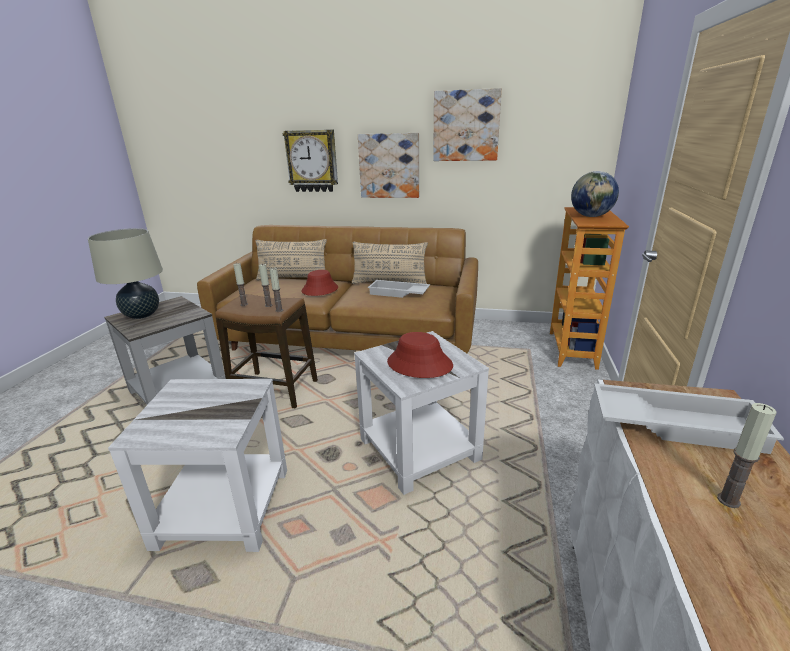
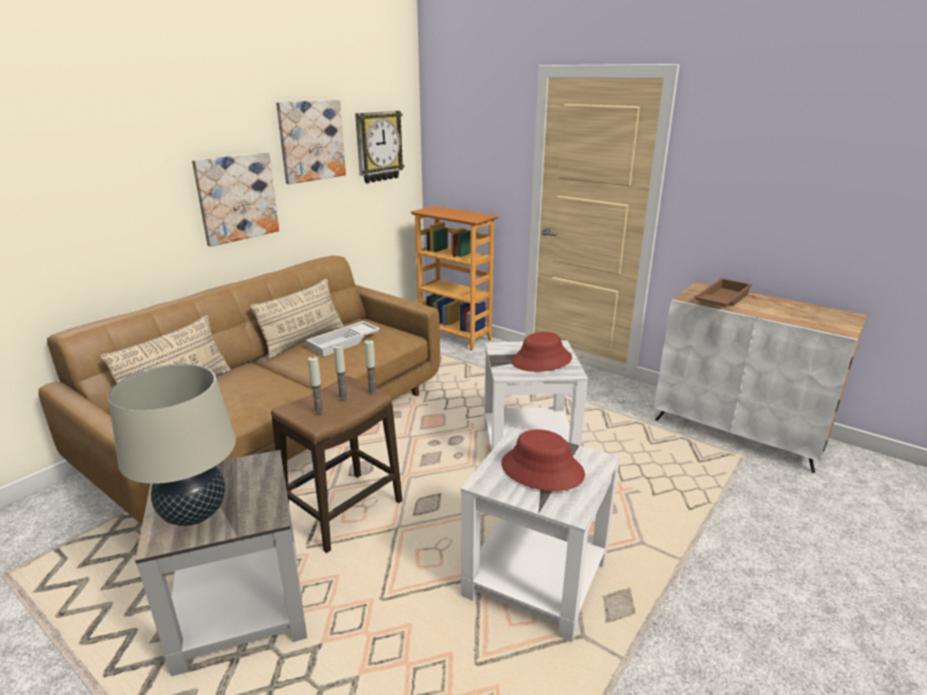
camera: 65 degrees left, 0 degrees up
(312, 161) = (123, 208): wall clock -> wall clock (378, 146)
(320, 290) = (259, 380): red hat -> red hat (541, 470)
(591, 216) = (456, 214): globe -> none
(675, 423) = (721, 299): white tray -> brown tray
(728, 500) = (777, 310): candle -> none

